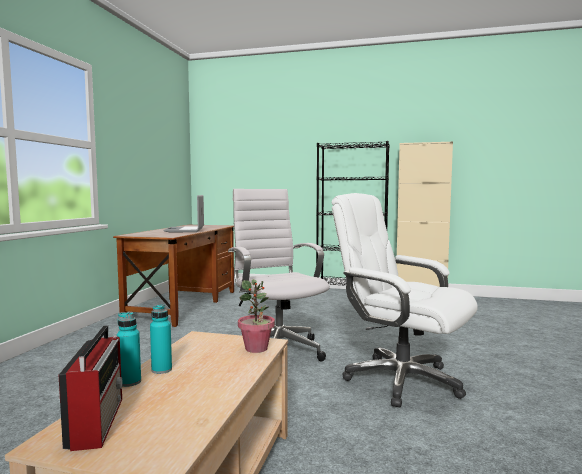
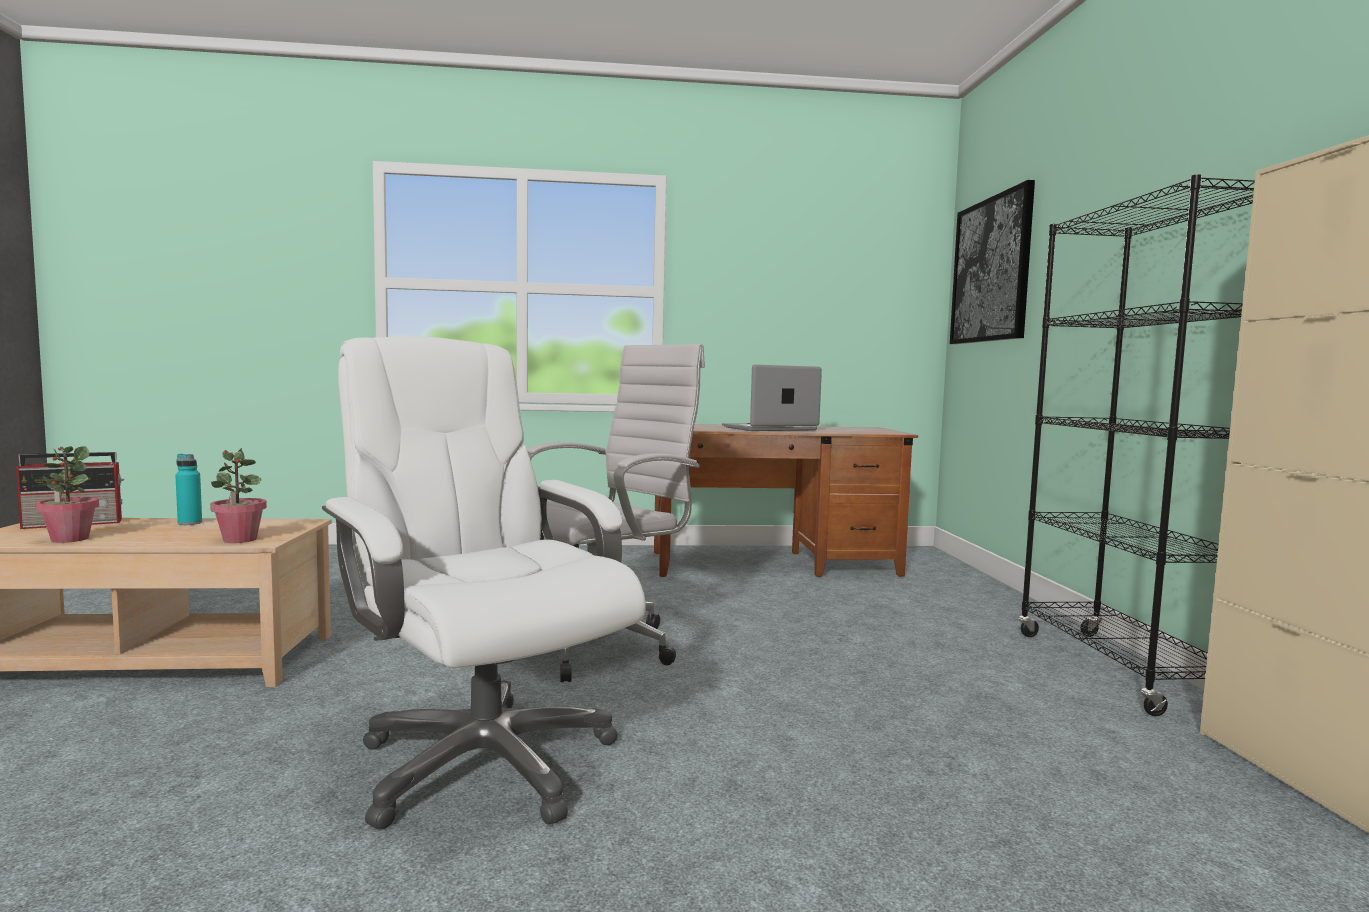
camera: 70 degrees right, 0 degrees up
(130, 382) = (162, 520): turquoise bottle -> none
(202, 407) = (69, 539): none -> potted plant
(230, 149) = (991, 270): none -> picture
(401, 380) = (484, 761): white office chair -> white office chair turned 60 degrees counterclockwise

